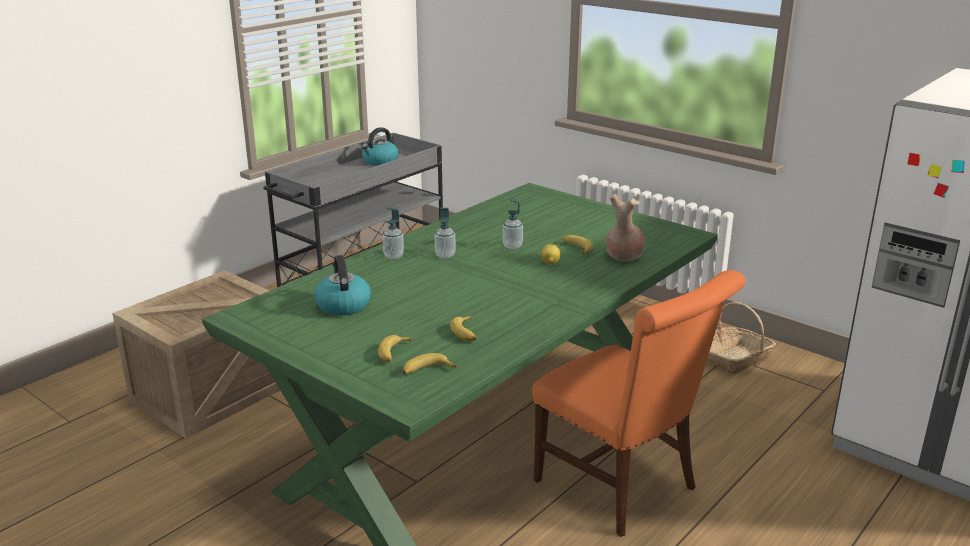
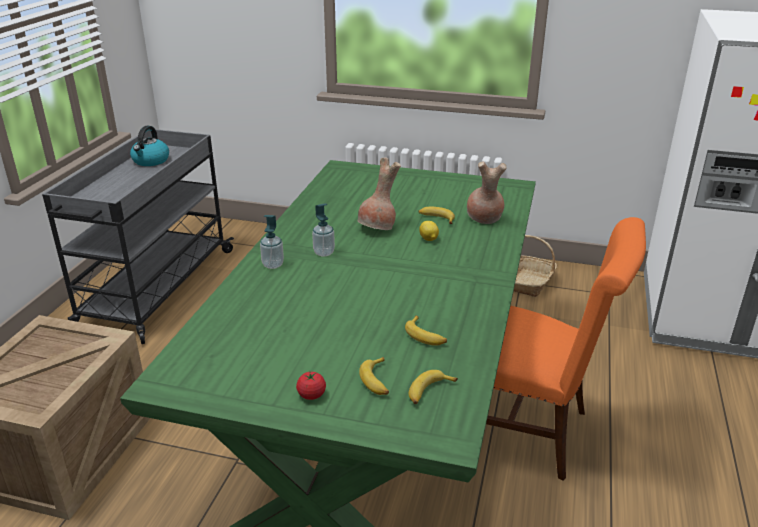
camera: 25 degrees left, 5 degrees up
(334, 349) = (311, 395): none -> tomato
(343, 305) = (271, 336): kettle -> none
(512, 246) = (378, 229): soap dispenser -> brown vase

